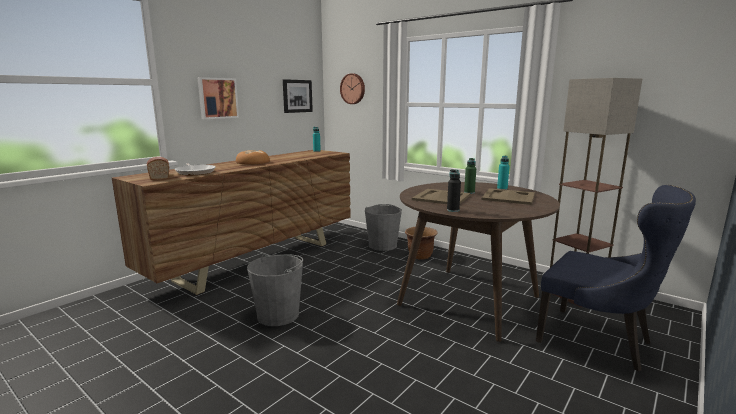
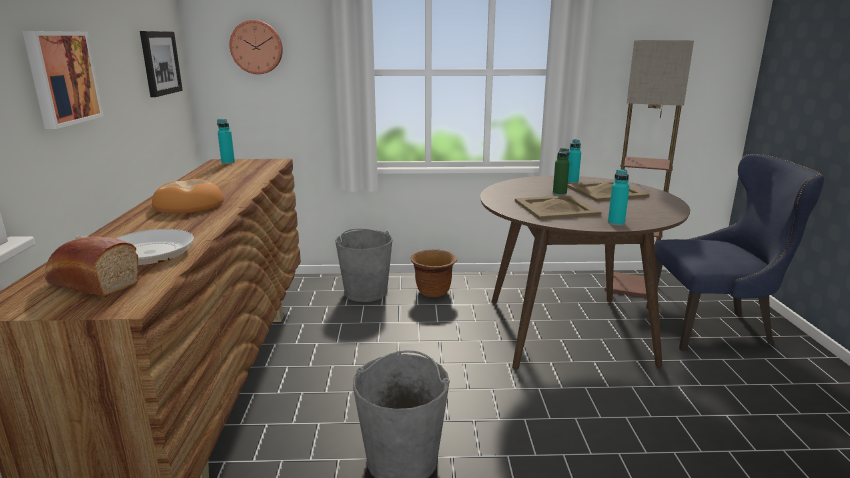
camera: 40 degrees left, 5 degrees up
(453, 210) = (616, 223): black bottle -> turquoise bottle

